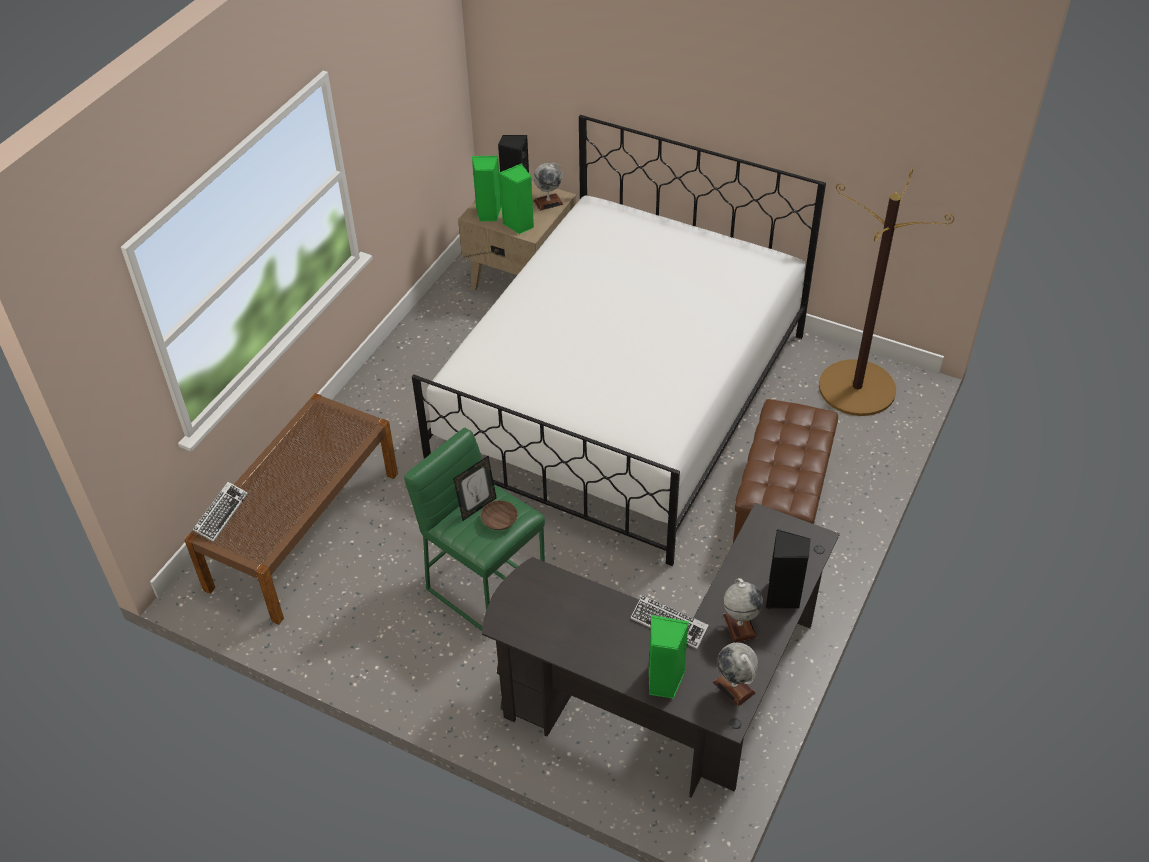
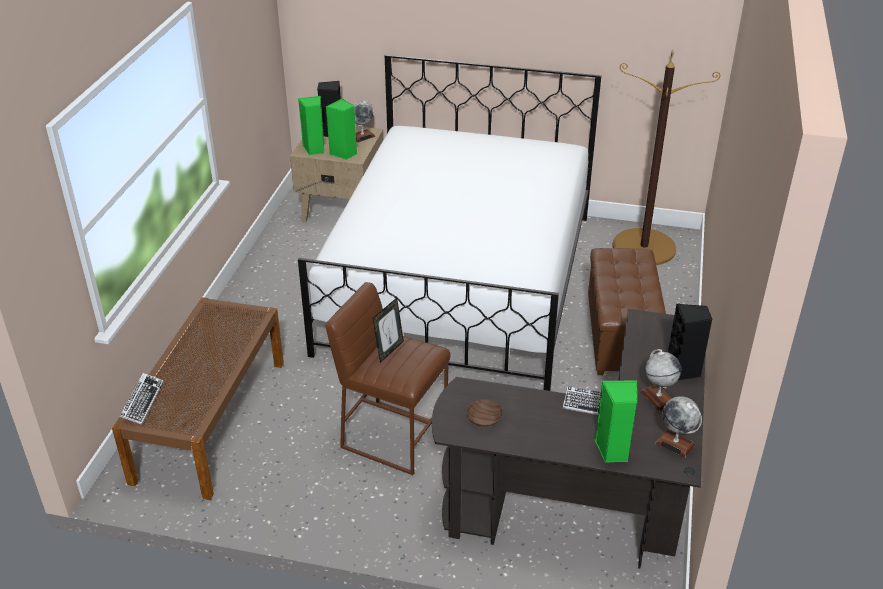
camera: 15 degrees left, 10 degrees down
(484, 587) = (392, 436): green stool -> brown stool
(498, 520) = (412, 357): brown bowl -> brown bowl (483, 418)

